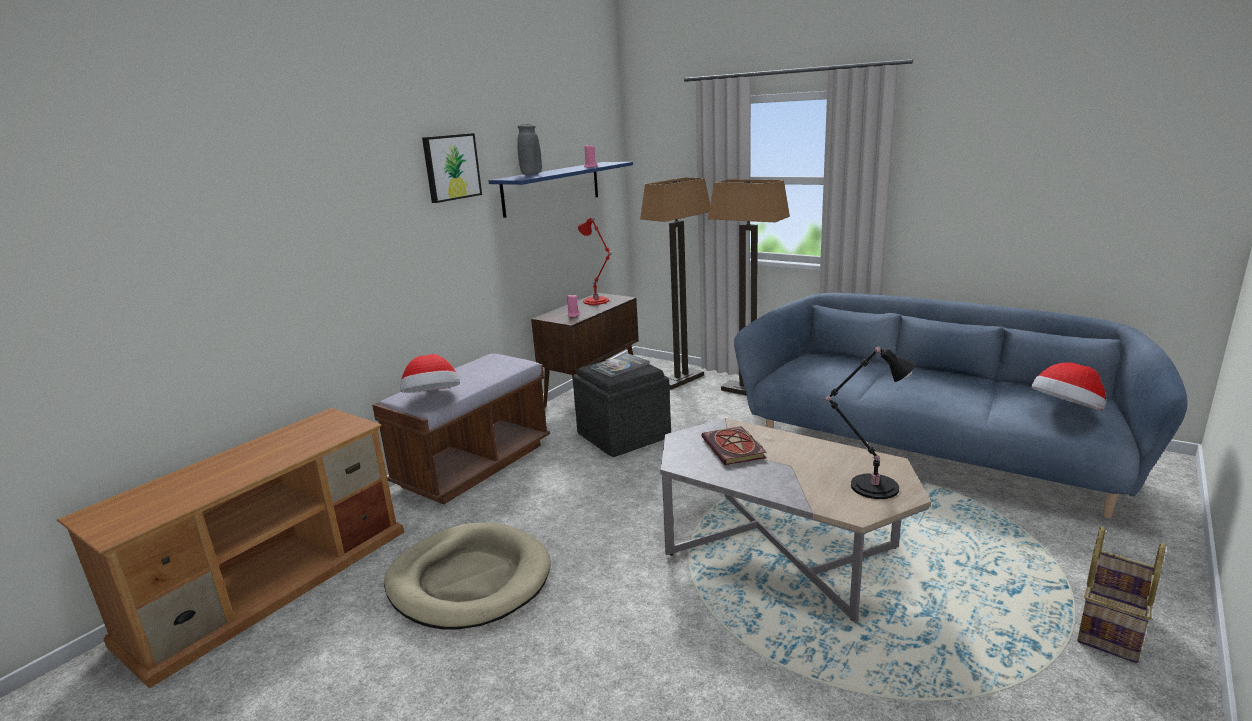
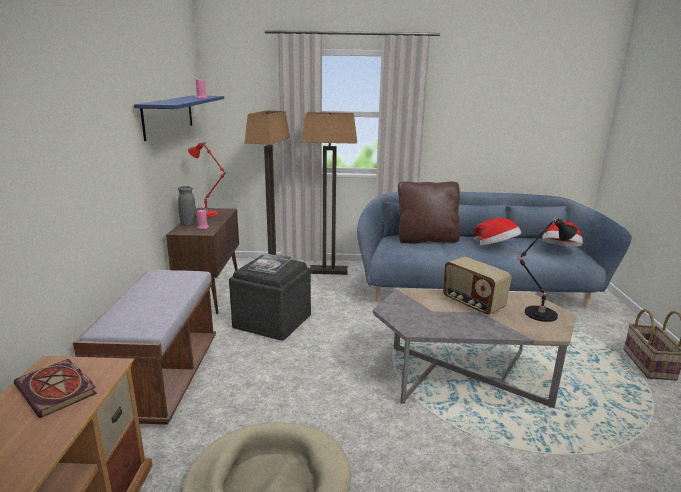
camera: 35 degrees left, 0 degrees up
(433, 398) = (148, 321): hat -> hat (496, 246)
(451, 167) = (110, 88): picture -> none
(531, 174) = (163, 101): grey vase -> grey vase (188, 224)
(735, 449) = (433, 309): book -> book (58, 390)
(795, 454) = (472, 304): none -> radio
(858, 365) = (426, 240): none -> brown pillow

